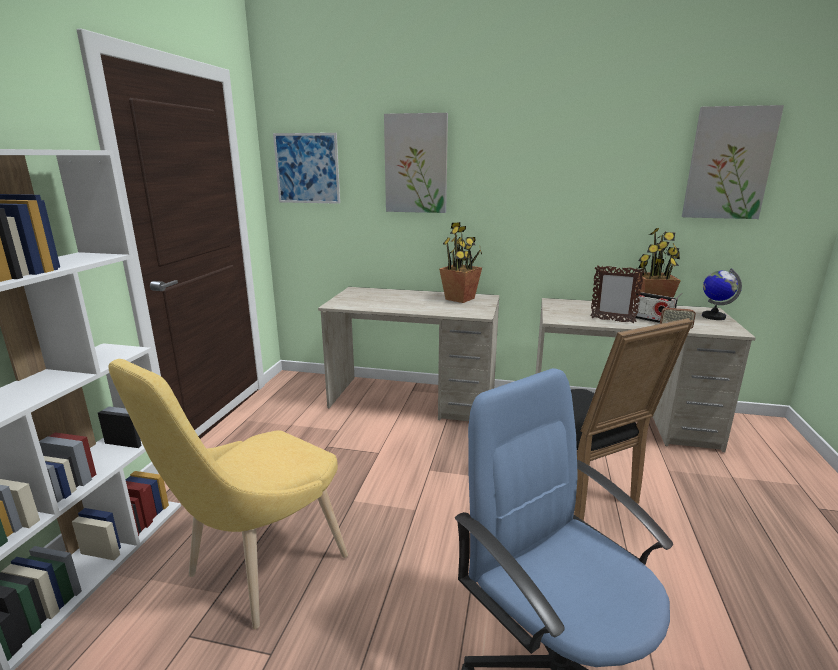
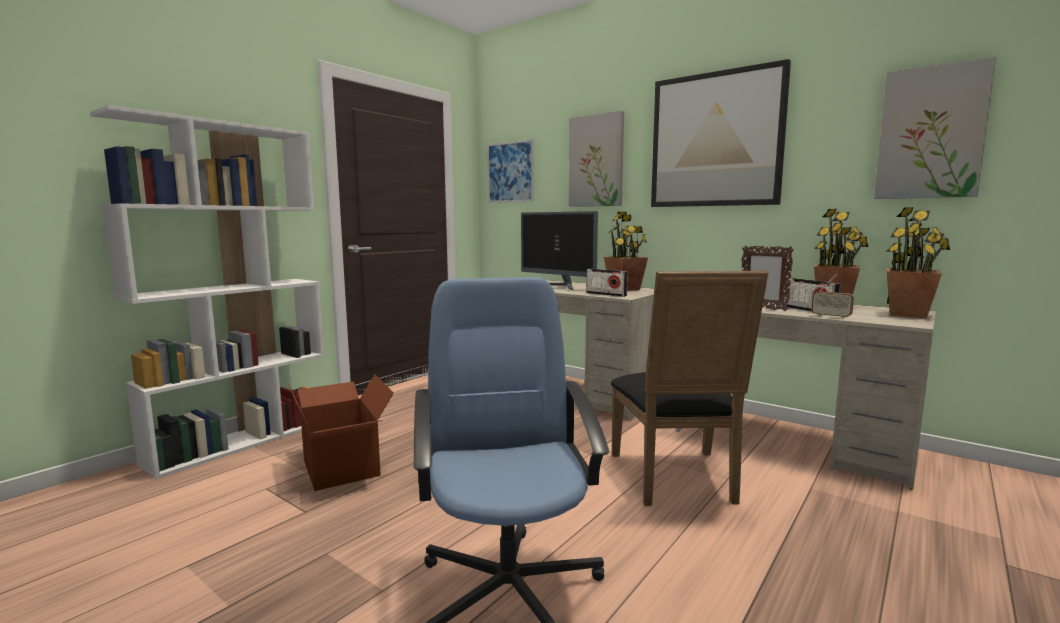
camera: 25 degrees right, 10 degrees down
(259, 571) = (343, 467): yellow chair -> cardboard box
(394, 301) = (559, 287): none -> monitor
(458, 312) = (606, 294): none -> radio
(545, 153) = (716, 140): none -> picture
(713, 316) = (907, 314): globe -> potted plant

